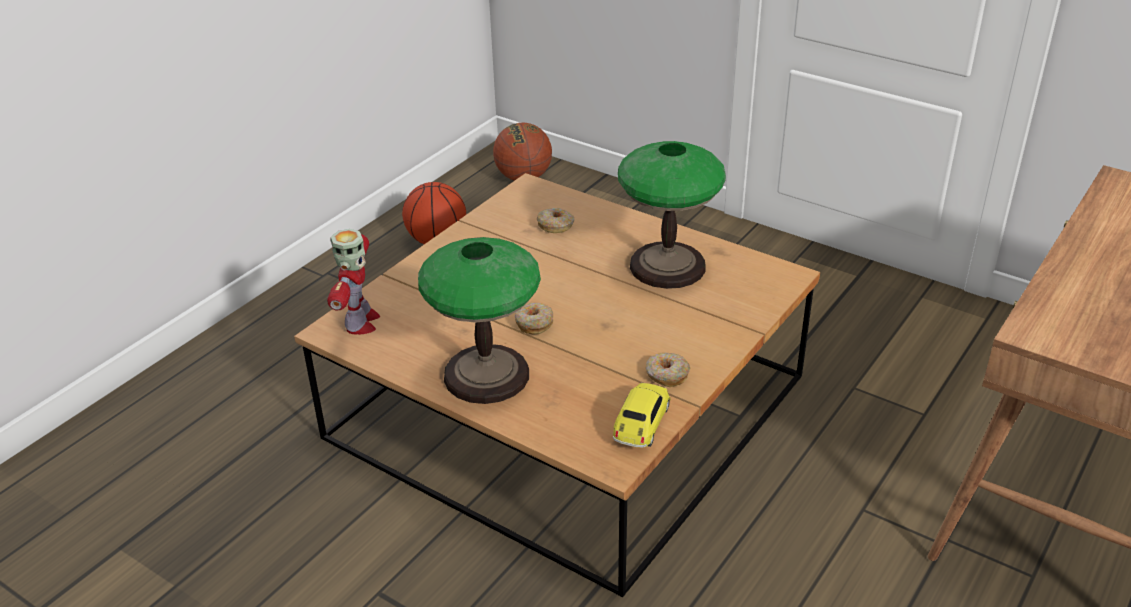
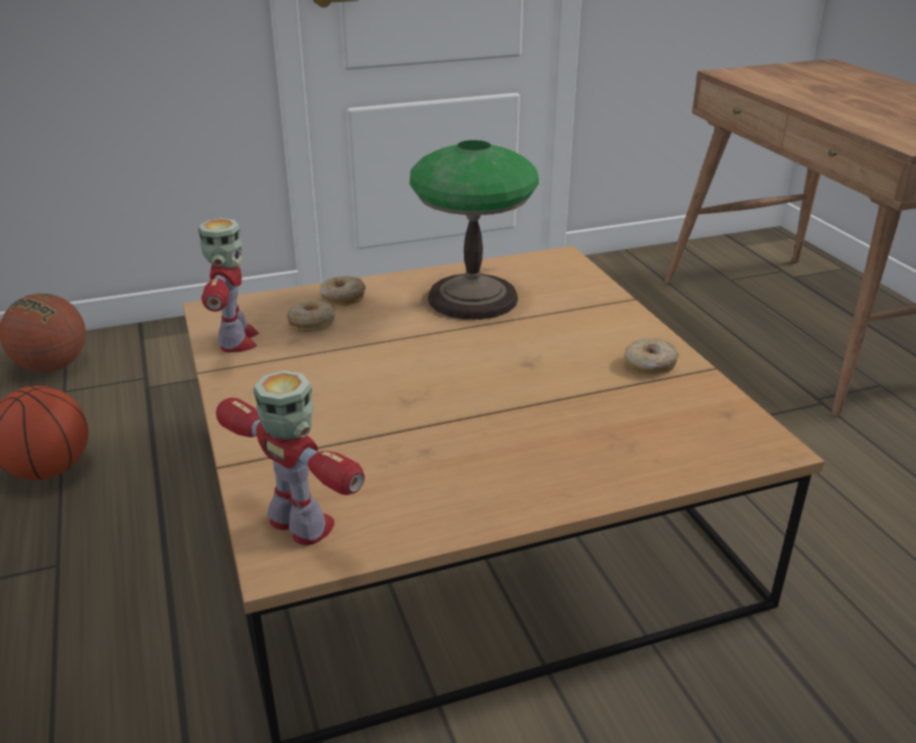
camera: 55 degrees left, 5 degrees down
(485, 375) = (532, 469): table lamp -> none
(504, 213) = (236, 341): none -> toy robot
(534, 323) = (472, 402): donut -> donut (342, 298)
(641, 425) = (719, 408): toy car -> none

